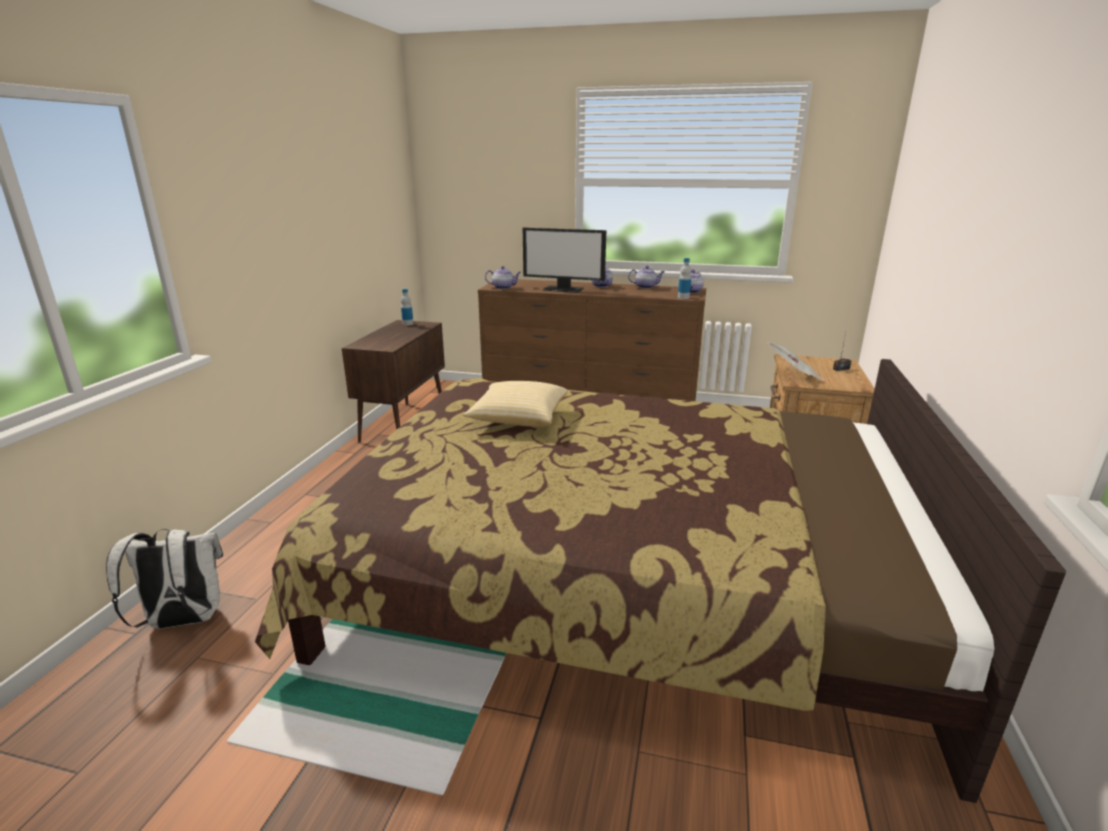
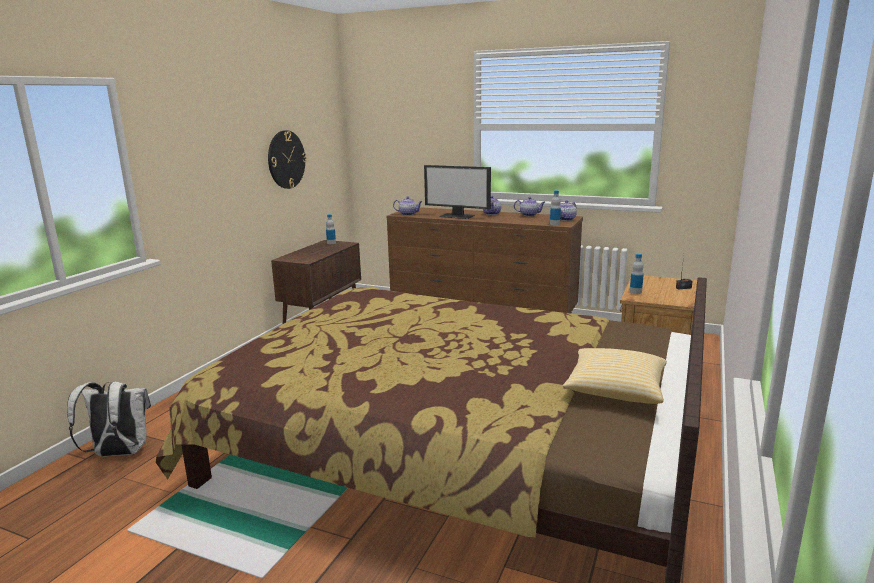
camera: 10 degrees right, 5 degrees down
(351, 220) = (286, 159): none -> wall clock
(518, 419) = (384, 316): pillow -> pillow (615, 390)
(794, 376) = (635, 292): newspaper -> bottle

